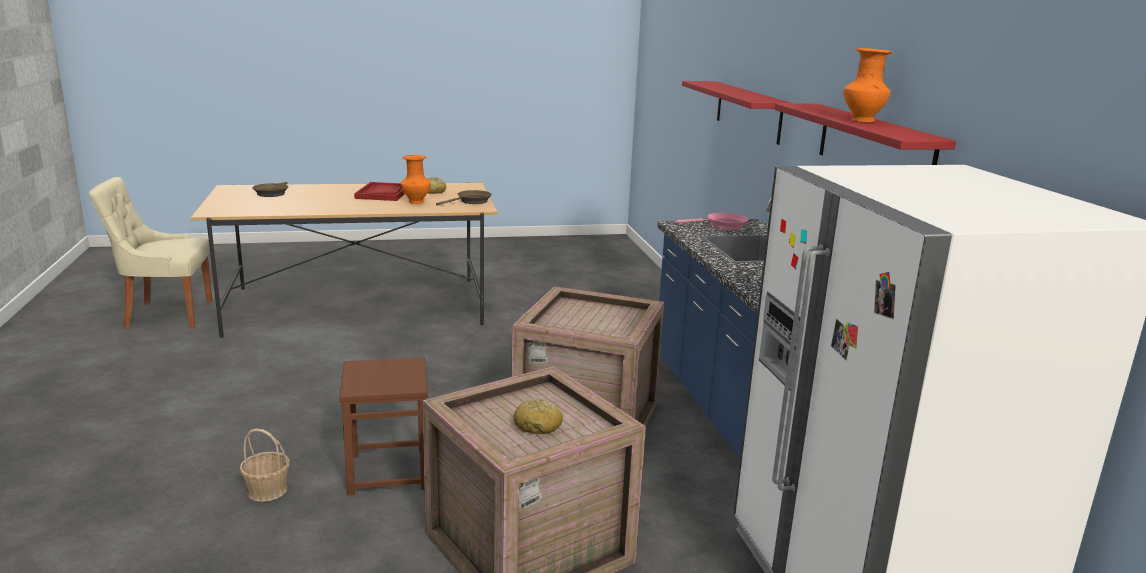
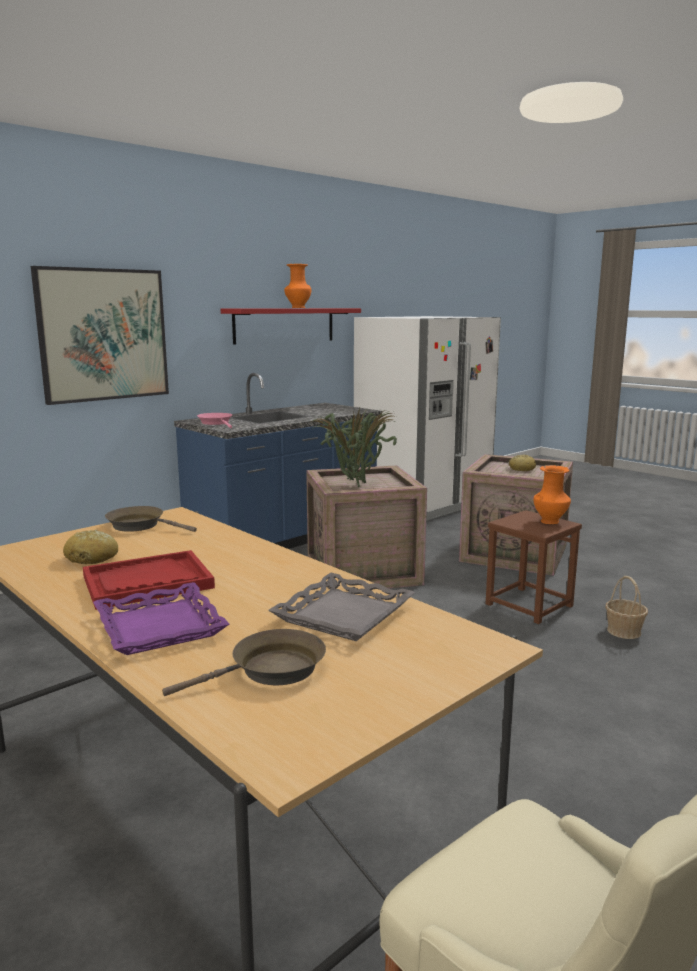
camera: 120 degrees left, 5 degrees down
(284, 205) = (343, 614): none -> grey tray
(335, 189) = (158, 627): none -> purple tray
(416, 202) = (186, 547): orange vase -> orange vase (550, 521)
(584, 311) = (353, 486): none -> potted plant
(748, 111) = (103, 335): red shelf -> picture

